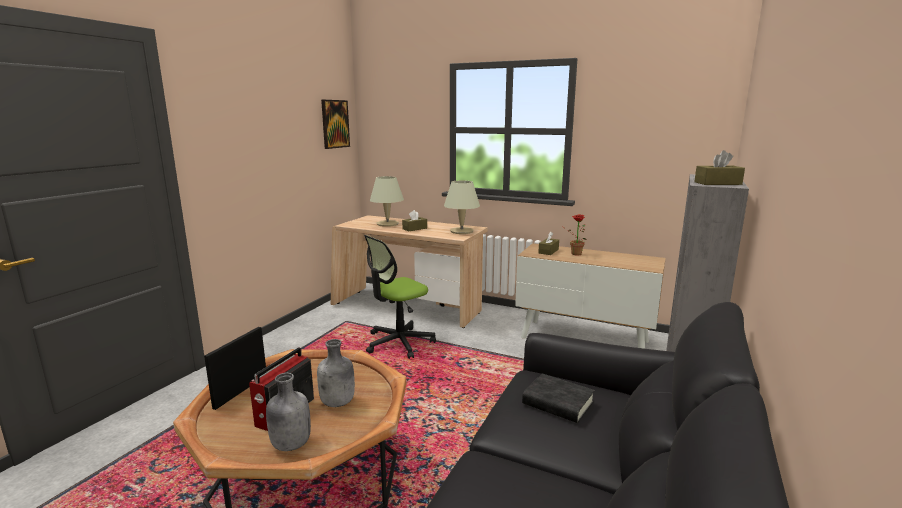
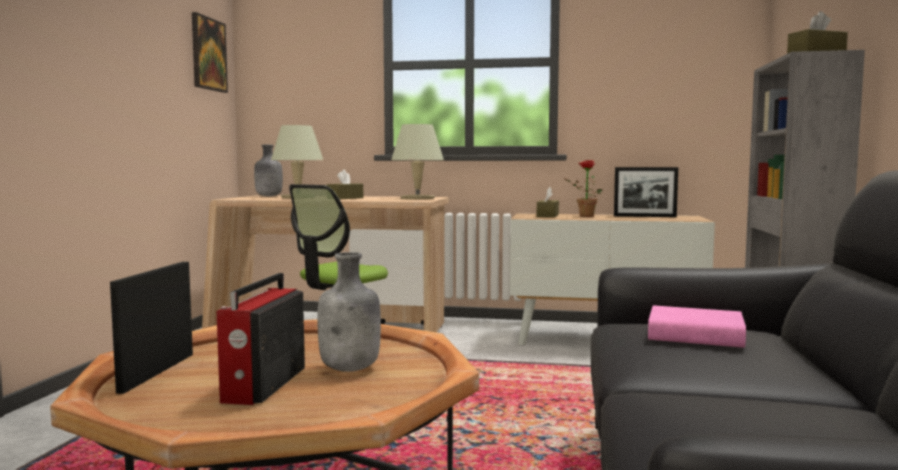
camera: 15 degrees left, 10 degrees down
(290, 445) = (308, 414): grey bottle -> grey bottle (268, 196)
(558, 403) = (695, 336): black book -> pink book
(619, 257) = (644, 216): none -> picture frame

